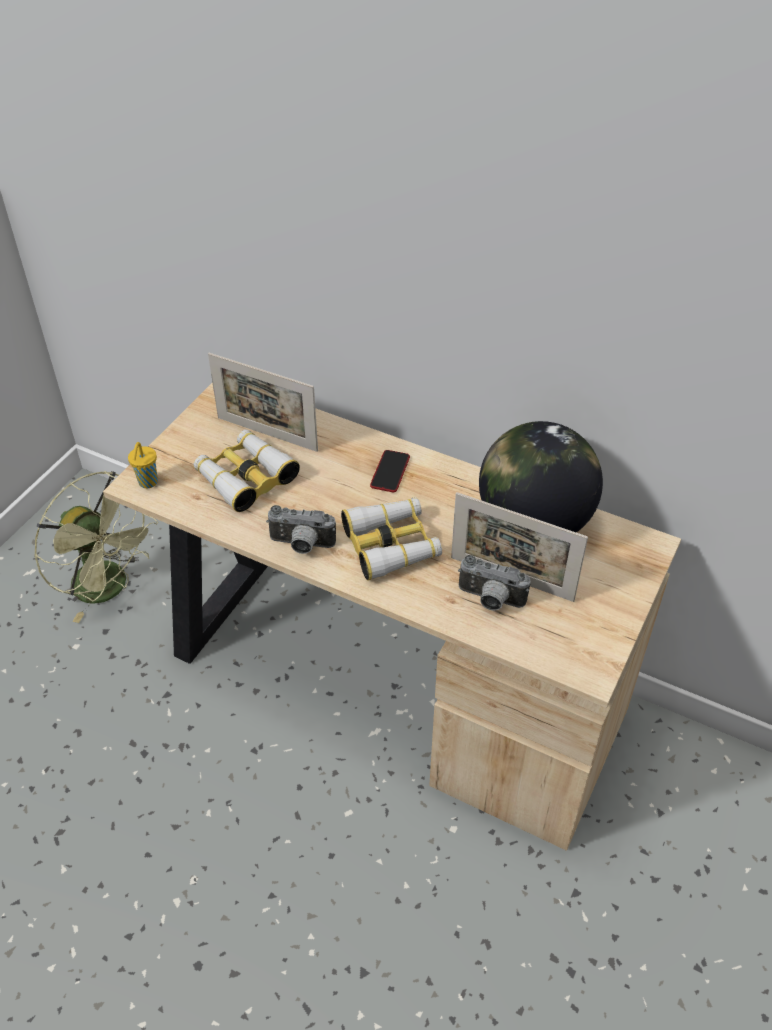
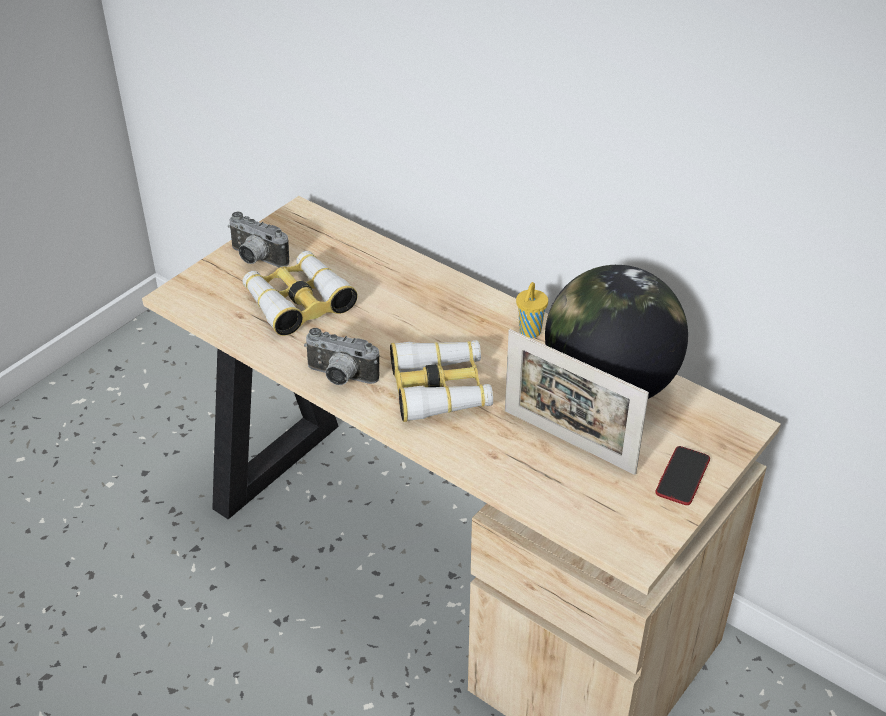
camera: 10 degrees right, 5 degrees down
(110, 588) = (160, 428): green fan -> none
(147, 483) = (191, 295): yellow cup -> yellow cup (529, 332)
(267, 434) = (333, 261): picture frame -> none
(390, 472) = (459, 314): phone -> phone (682, 476)
(489, 600) = (537, 461): camera -> camera (255, 259)

